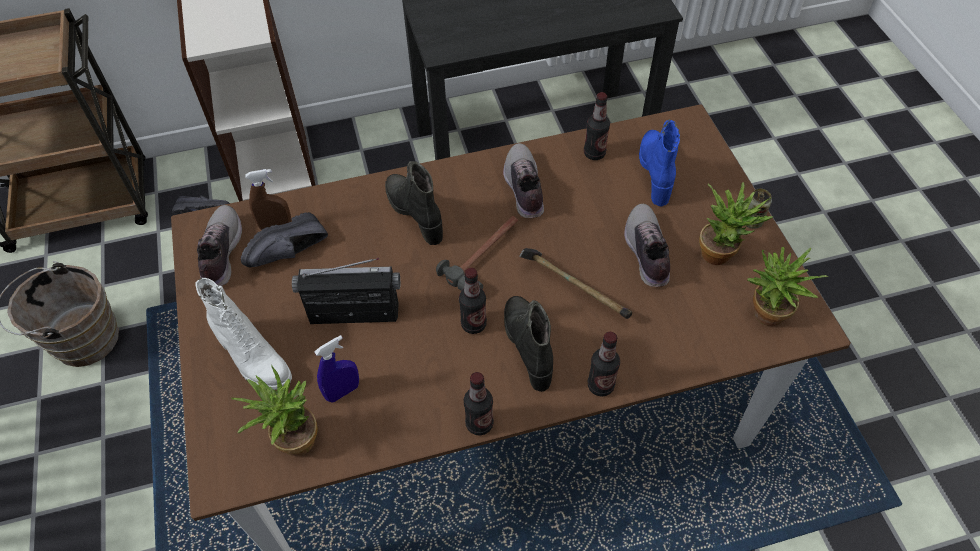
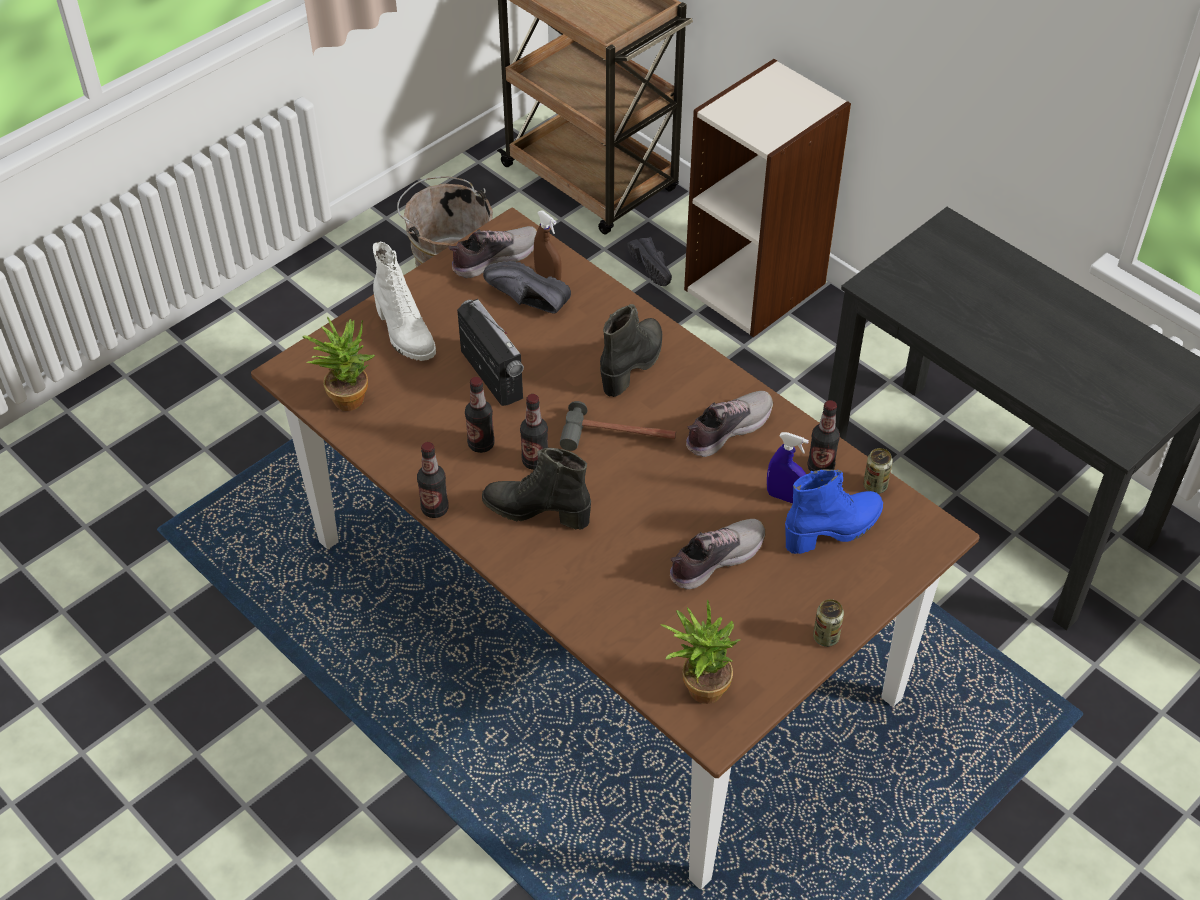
camera: 60 degrees right, 5 degrees down
(252, 359) = (404, 334): white boot -> white boot turned 45 degrees counterclockwise
(343, 391) = (410, 405): blue spray bottle -> blue spray bottle (784, 497)
(529, 347) = (537, 511): black boot -> black boot turned 120 degrees counterclockwise
(572, 289) = (626, 517): hammer -> none
(600, 385) = (528, 580): bottle -> bottle (481, 444)
(628, 133) = (875, 485): none -> can
(721, 252) = (760, 623): potted plant -> none

